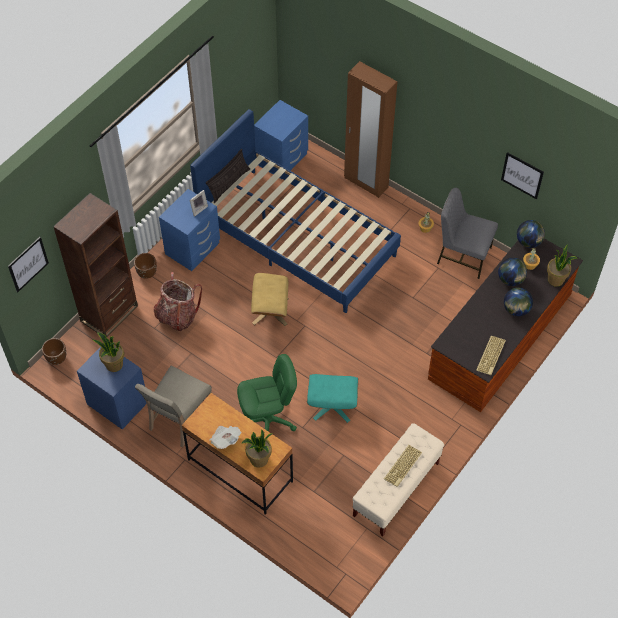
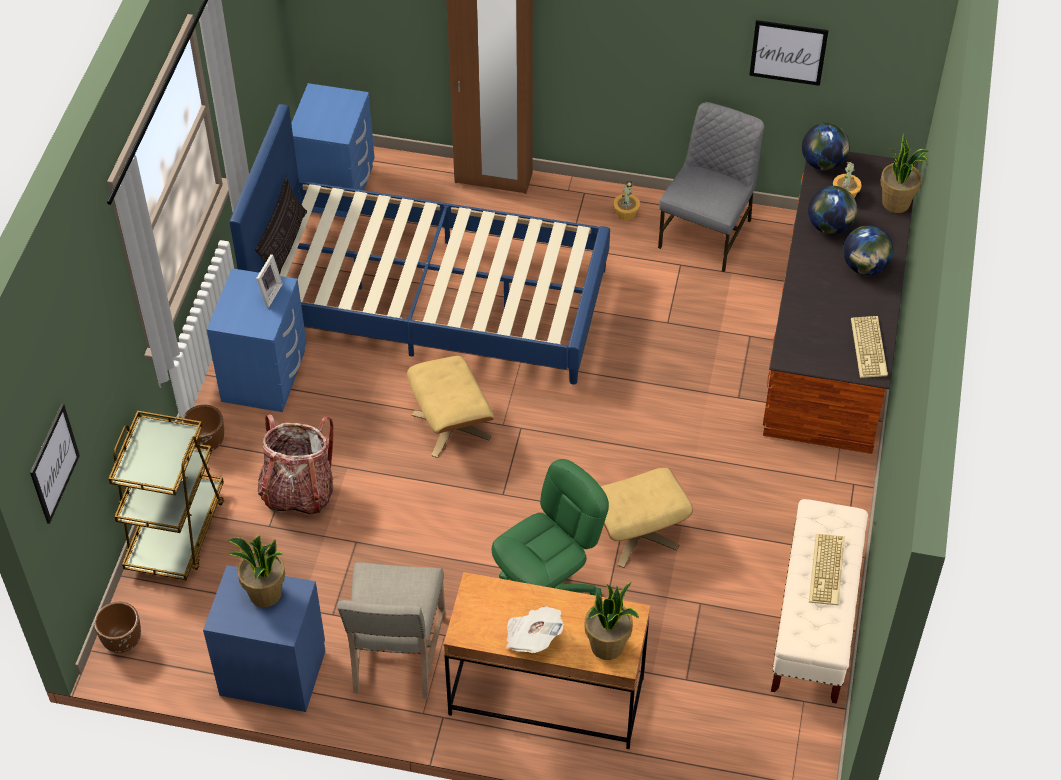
camera: 25 degrees left, 5 degrees down
(109, 313) = (176, 532): brown bookcase -> brown cart
(332, 405) = (637, 533): turquoise ottoman -> beige ottoman
(463, 255) = (707, 233): grey chair -> grey chair turned 120 degrees clockwise

